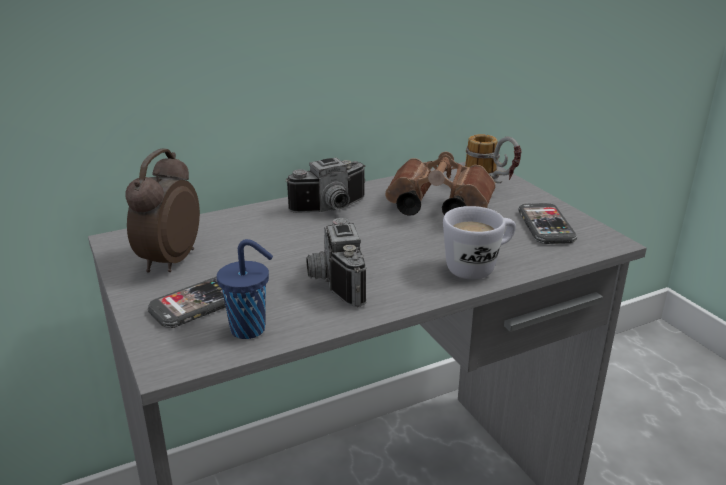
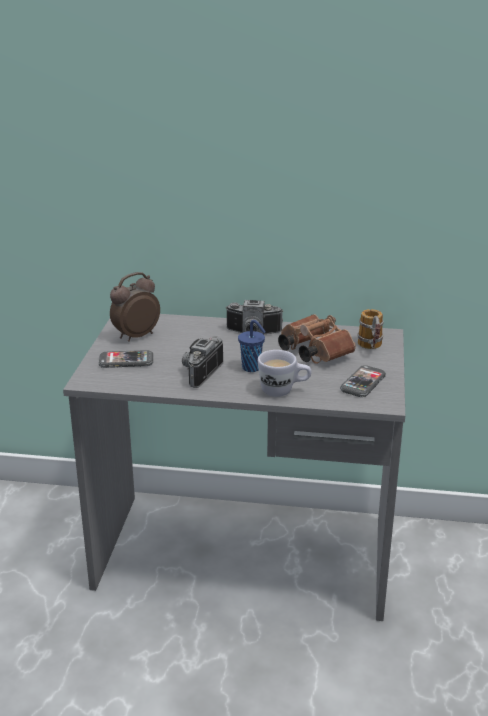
camera: 35 degrees right, 0 degrees up
(250, 329) = (133, 380): blue cup -> blue cup (252, 368)

